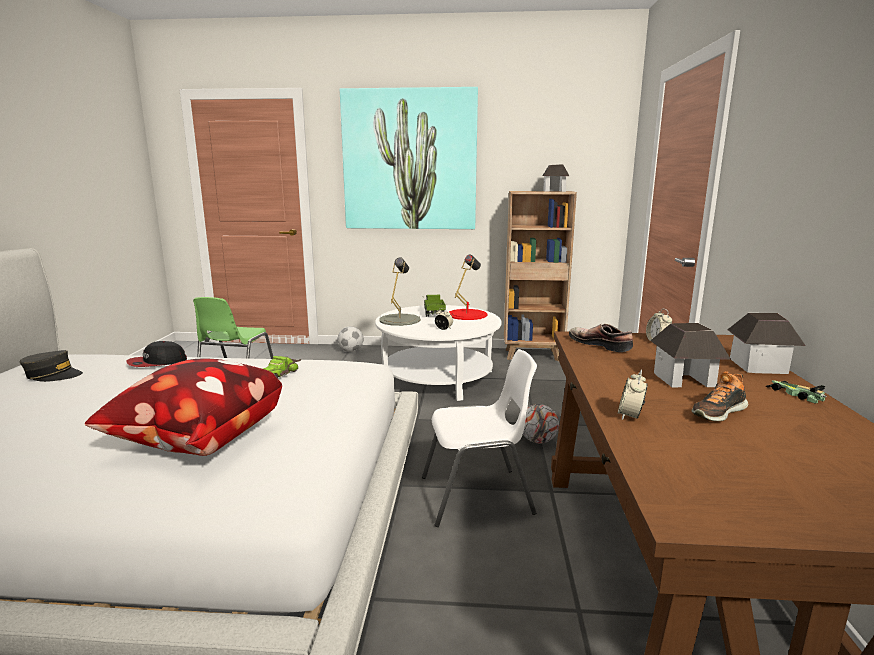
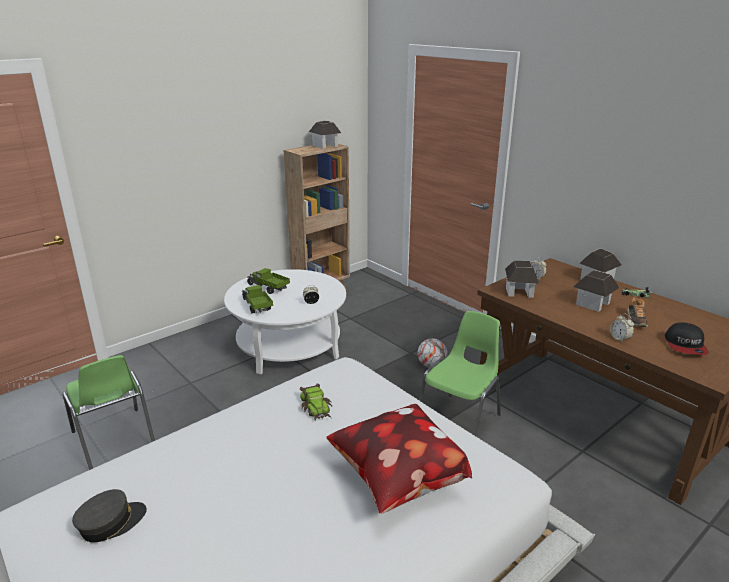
camera: 45 degrees left, 10 degrees up
(157, 362) = (182, 452): cap -> cap (685, 345)
(351, 351) = (160, 350): football -> none
(399, 320) = (256, 306): grey table lamp -> toy truck
(410, 160) = (185, 132): picture -> none
(467, 314) = (297, 279): red table lamp -> none
(478, 496) = (459, 422): white chair -> green chair
(601, 344) = (519, 292): shoe -> toy house

